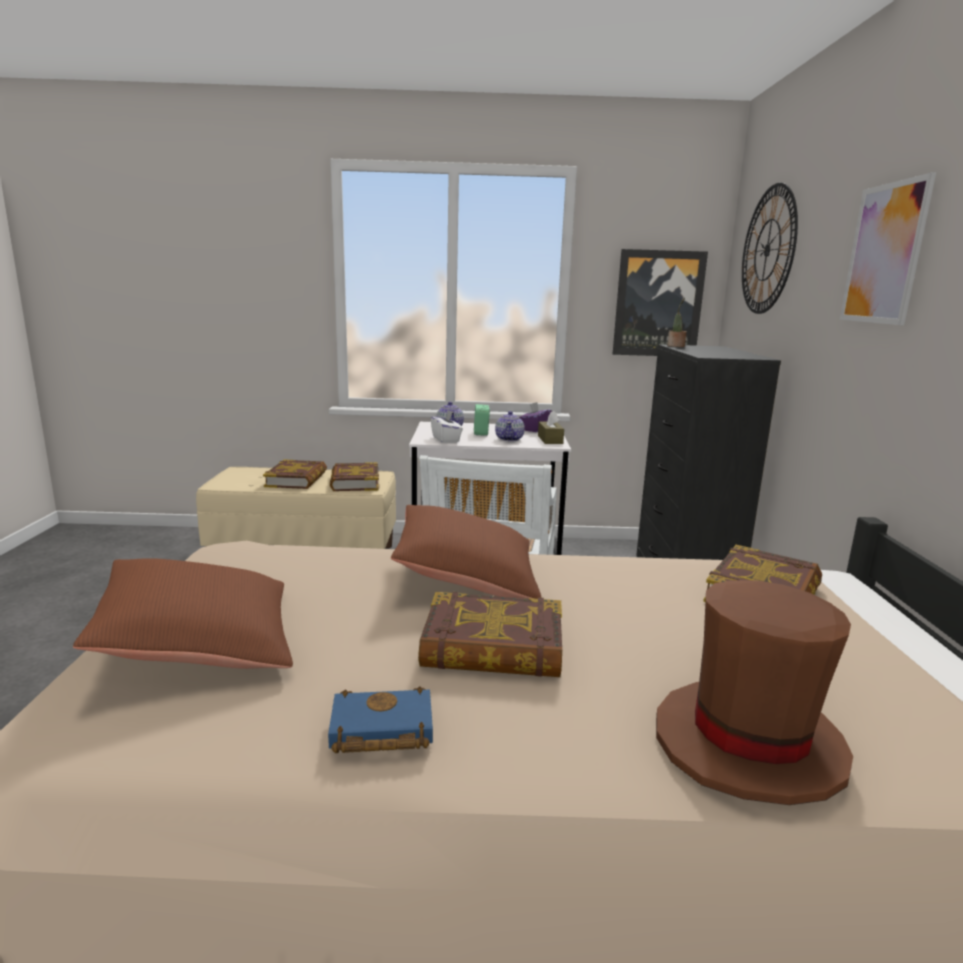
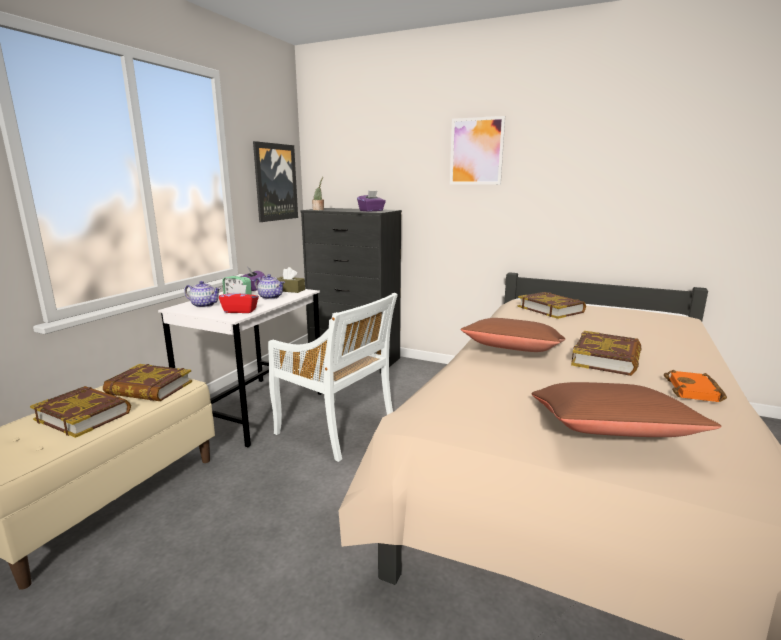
camera: 65 degrees left, 0 degrees up
(379, 730) = (695, 391): blue book -> orange book
(446, 439) = (240, 311): white tissue box -> red tissue box
(716, 355) = (371, 211): none -> purple tissue box
(748, 743) = (677, 337): brown hat -> none
(767, 250) = (356, 146): wall clock -> none

